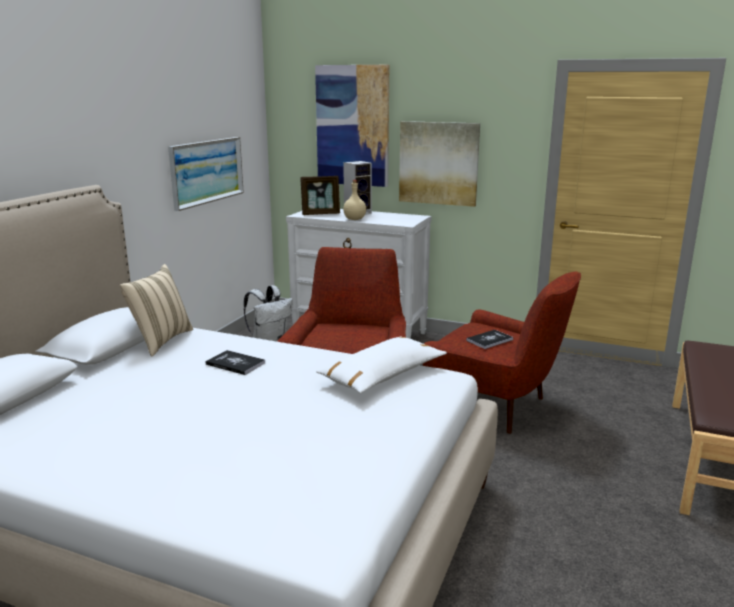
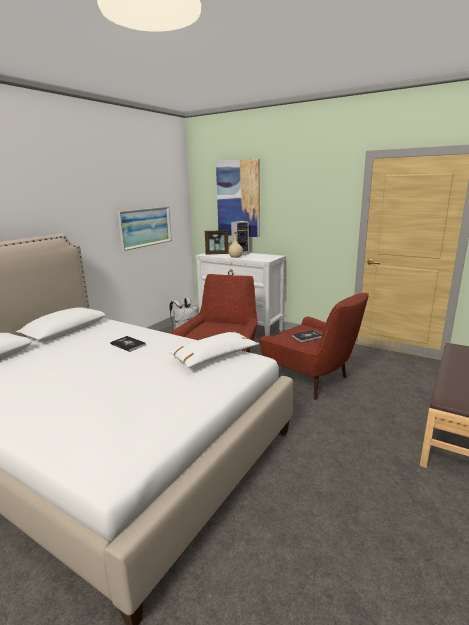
camera: 10 degrees right, 0 degrees up
(161, 341) = (93, 328): beige pillow -> none
(438, 163) = (290, 221): picture -> none

